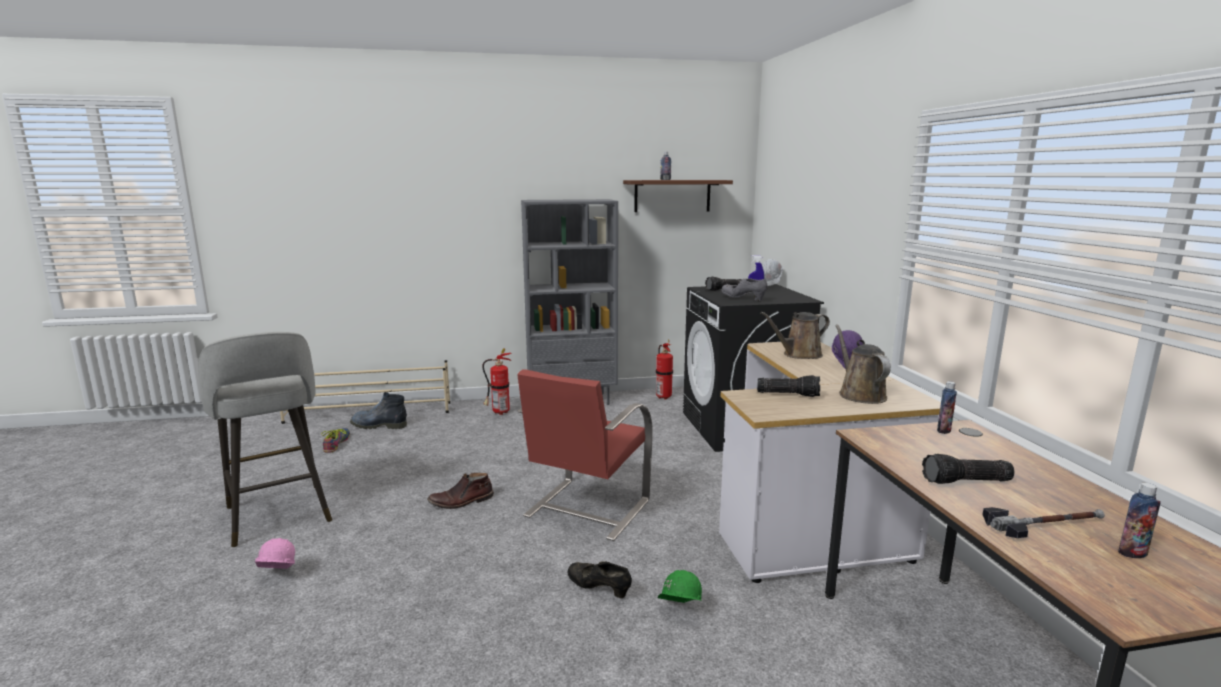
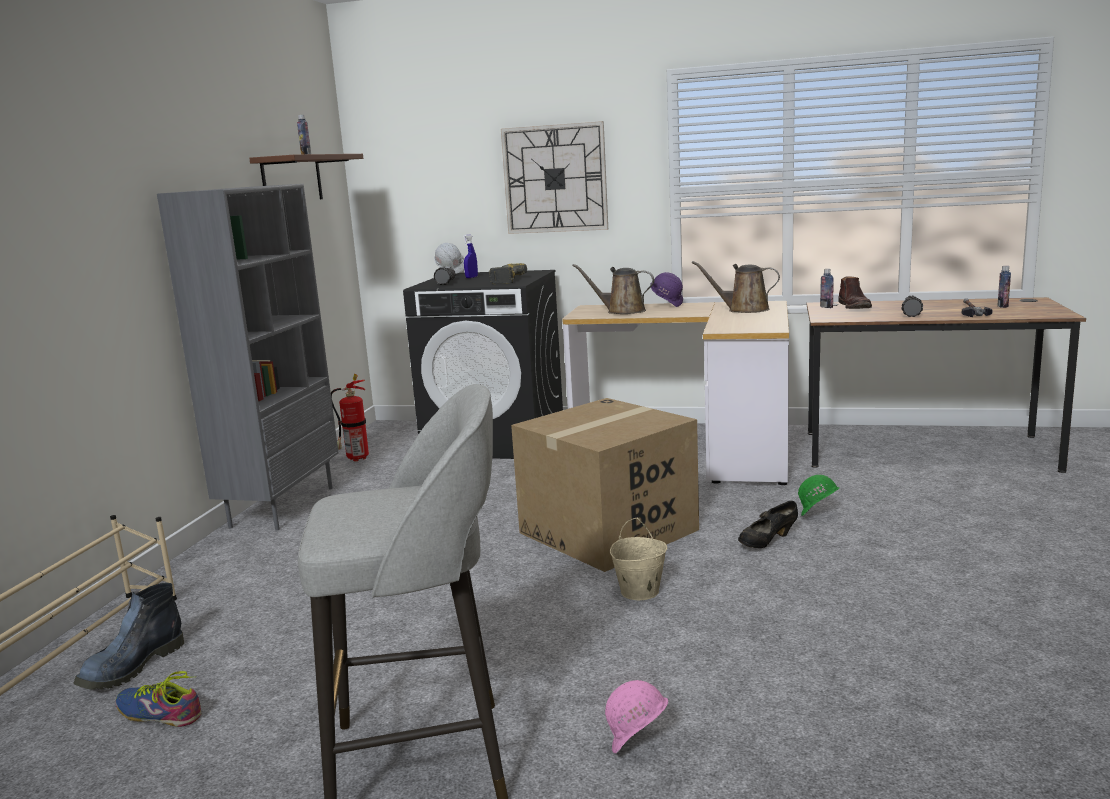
camera: 65 degrees left, 0 degrees up
(461, 501) = (524, 600): brown boot -> brown boot (855, 306)
(483, 541) = (639, 591): none -> beige bucket
(499, 412) = (245, 558): fire extinguisher -> none
(585, 509) = (608, 531): red chair -> cardboard box
(743, 299) = (504, 281): grey shoe -> power drill
(788, 394) = (728, 321): flashlight -> none
(799, 355) = (622, 311): brown watering can -> brown watering can turned 105 degrees clockwise
(839, 217) = (555, 179): none -> wall clock

